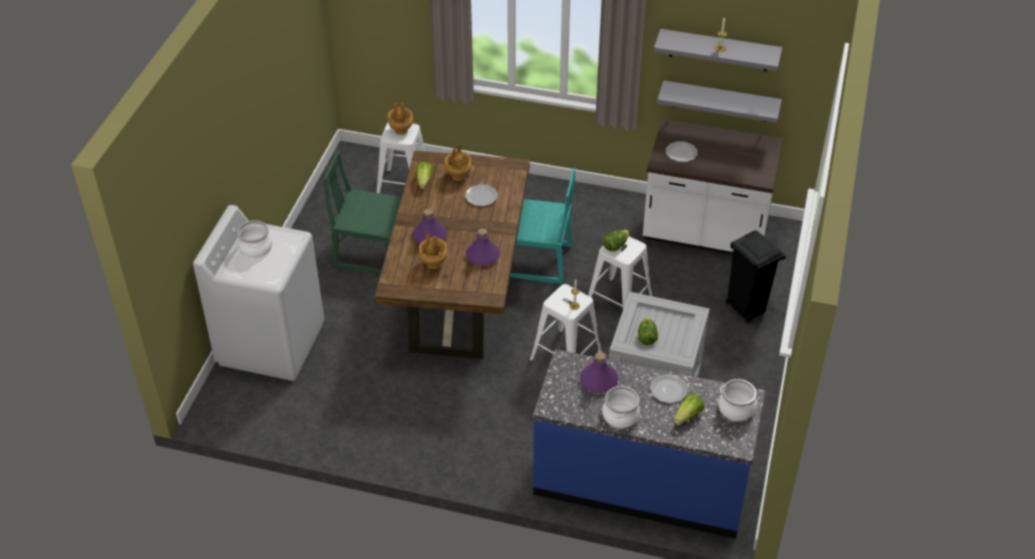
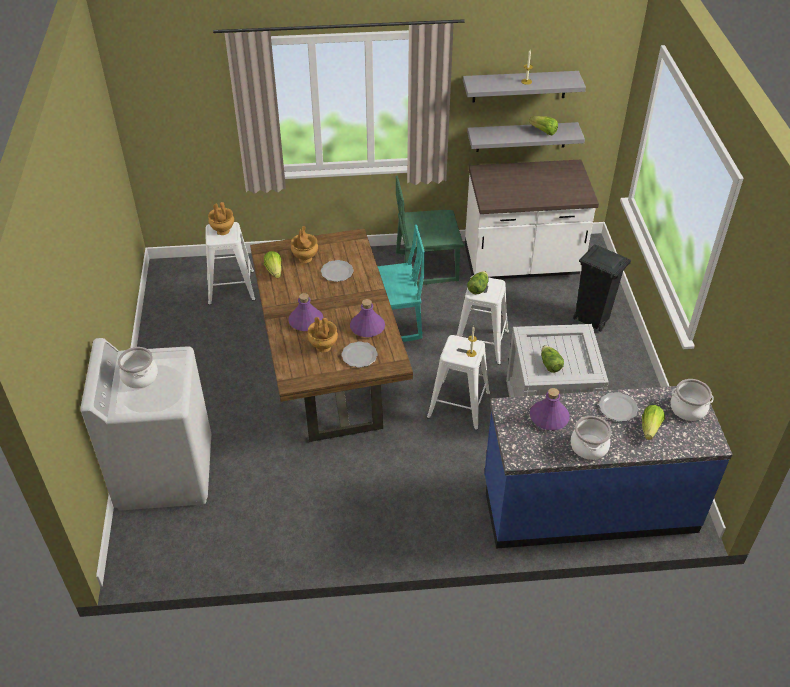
camera: 20 degrees left, 0 degrees up
(371, 251) = (227, 354): green chair -> green chair (426, 266)
(681, 153) = (502, 190): plate -> plate (359, 356)
(739, 101) = (543, 132): none -> lettuce

